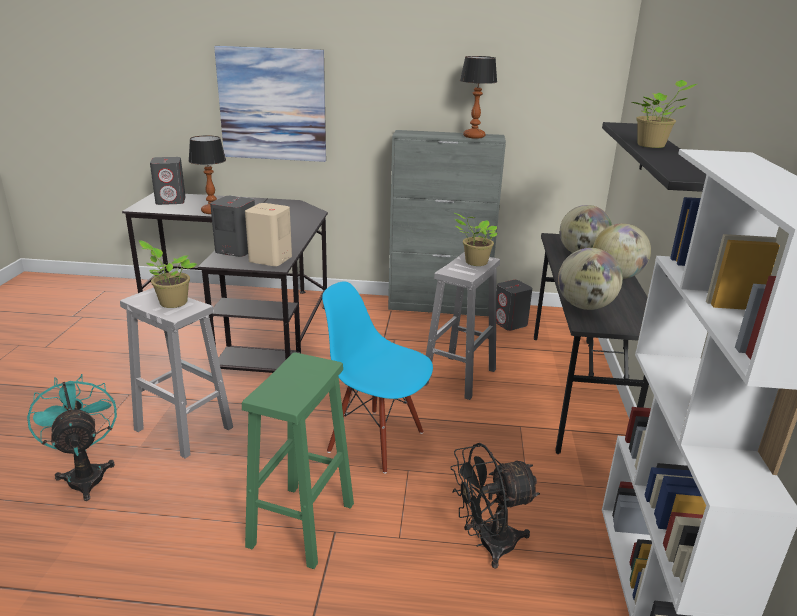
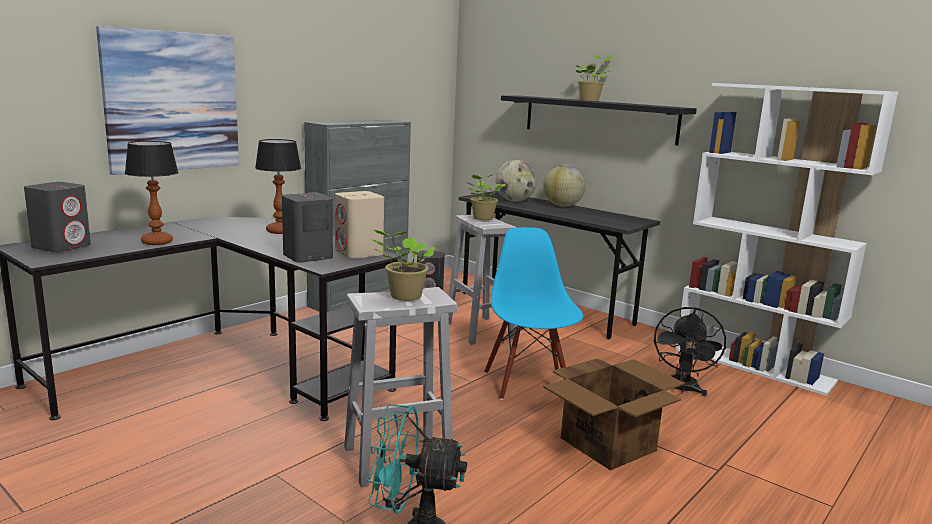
camera: 55 degrees left, 10 degrees down
(301, 526) = (609, 444): green stool -> cardboard box
(376, 440) = (528, 384): blue chair -> blue chair turned 105 degrees clockwise
(474, 136) = (380, 121): table lamp -> table lamp (280, 231)
(585, 306) = (598, 220): globe -> none

